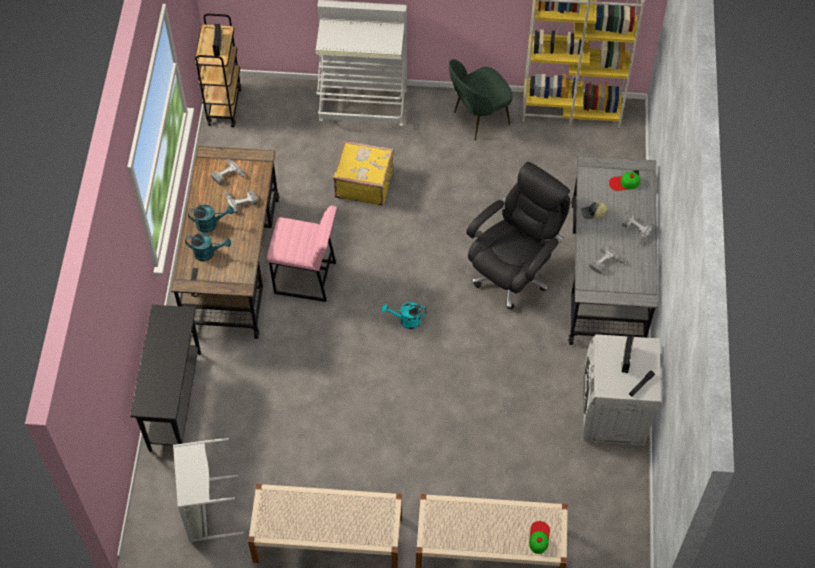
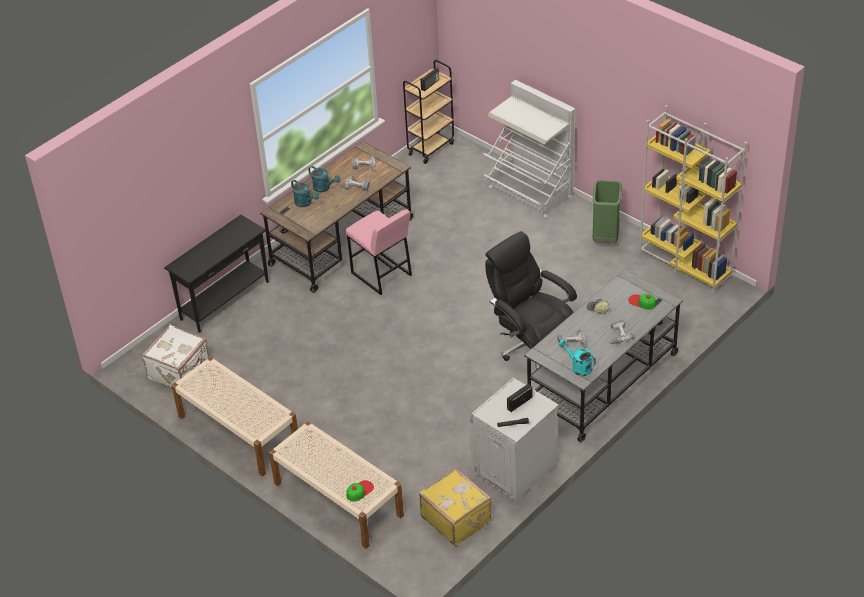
camera: 40 degrees right, 15 degrees down
(205, 509) = (180, 370): grey laundry basket -> white suitcase
(364, 183) = (480, 238): yellow suitcase -> yellow suitcase (456, 518)
(406, 320) = (423, 334): turquoise watering can -> turquoise watering can (578, 367)
(477, 120) = (605, 238): green chair -> green trash can
(513, 275) = (530, 346): black office chair -> black office chair turned 120 degrees counterclockwise

